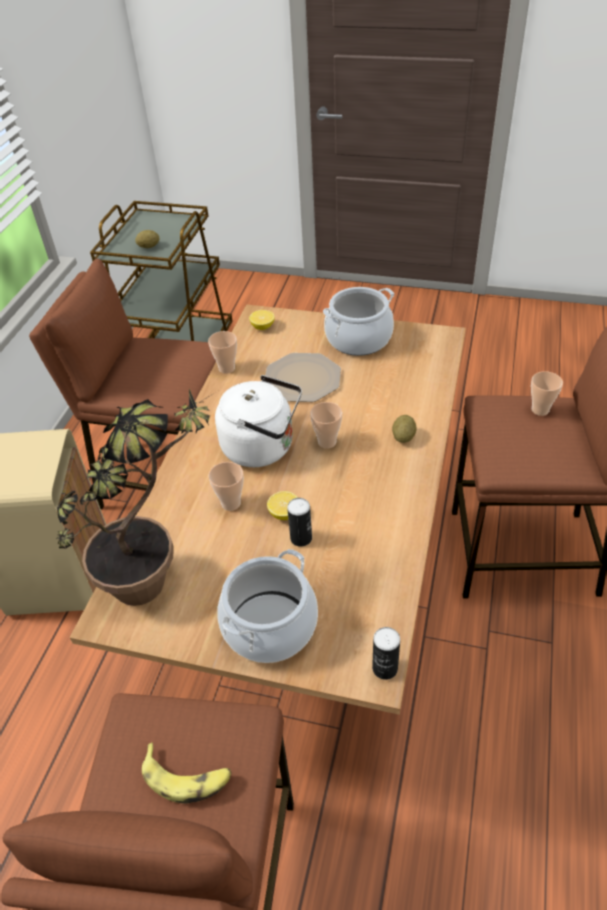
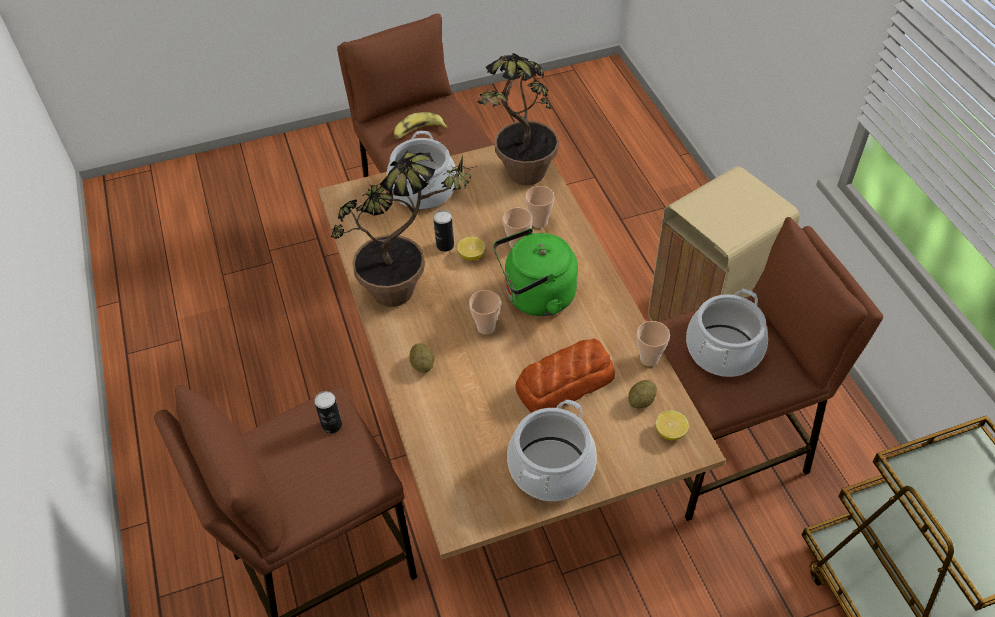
camera: 145 degrees right, 5 degrees up
(149, 247) = (953, 486): potato -> potato (641, 401)
(163, 370) = (723, 350): none -> cooking pot
(263, 447) = (535, 297): white kettle -> green kettle
(303, 379) = (563, 383): plate -> bread
(372, 506) = (409, 291): none -> potted plant
(385, 668) = (337, 201): can -> can (332, 425)
(540, 410) = (312, 492): cup -> cup (539, 222)

